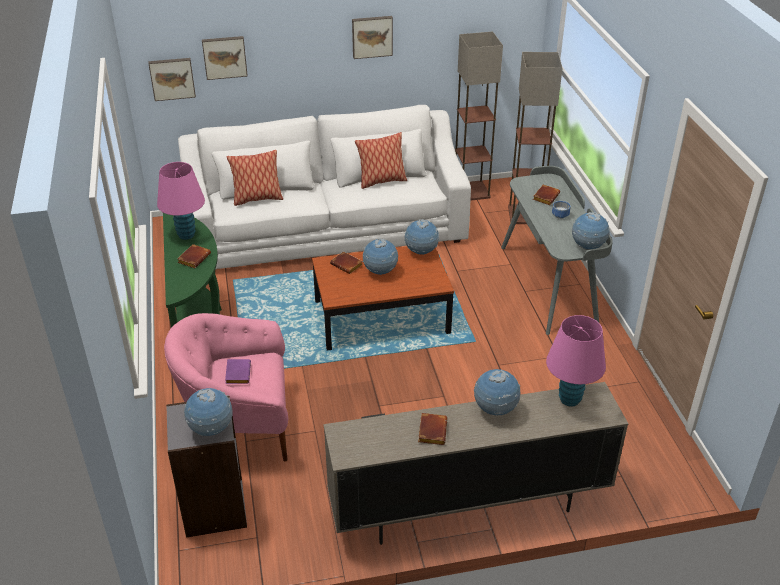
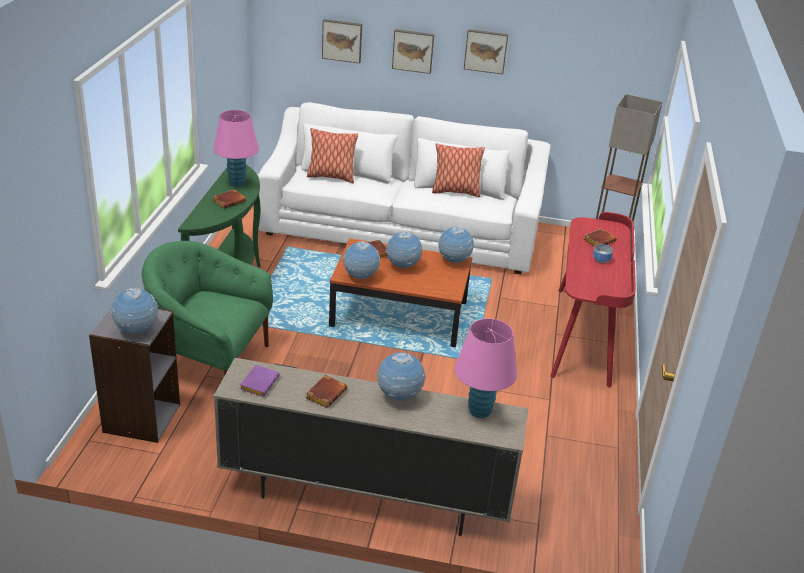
camera: 20 degrees right, 5 degrees down
(172, 78) = (292, 50): picture -> picture (413, 50)
(237, 373) = (210, 305): purple book -> purple book (259, 383)
(241, 427) = (209, 363): pink armchair -> green armchair
(471, 191) = (563, 235): floor lamp -> none
(549, 285) = (584, 335): grey desk -> red desk
(587, 247) = (608, 294): globe -> globe (360, 277)

